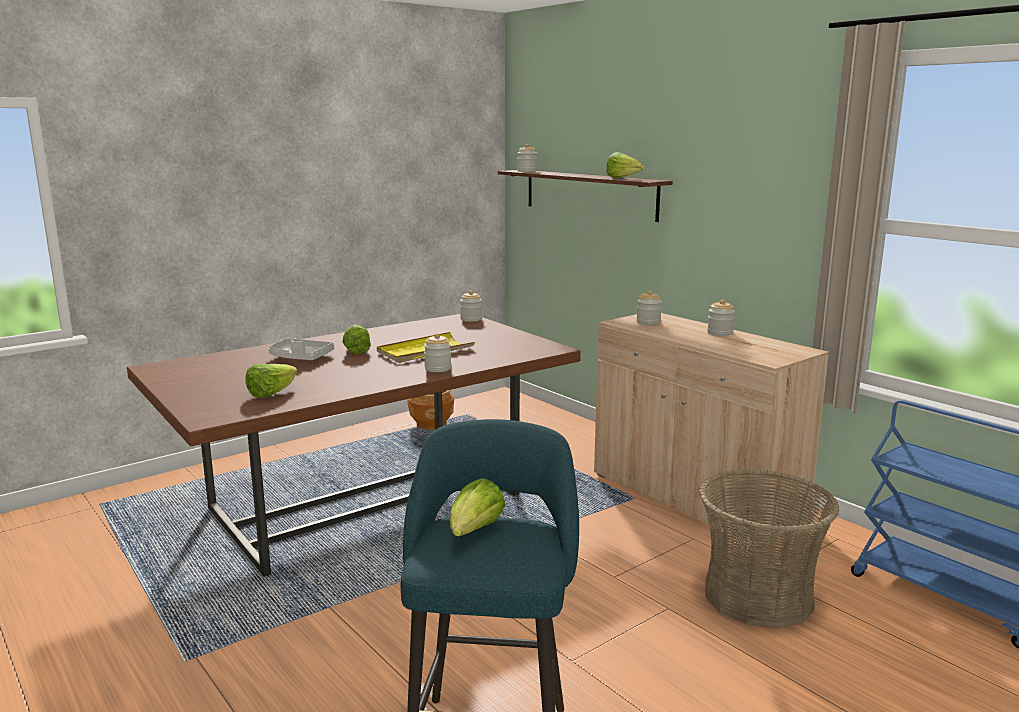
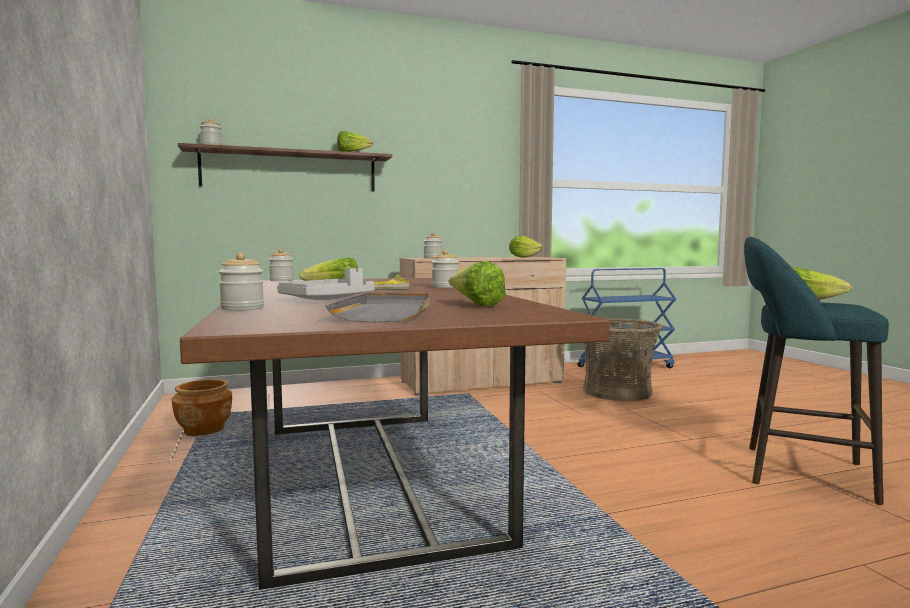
camera: 70 degrees left, 10 degrees down
(223, 380) = (388, 312): none -> grey tray
(720, 333) = (479, 257): jar -> jar (242, 308)
(753, 349) = (523, 257): none -> lettuce

